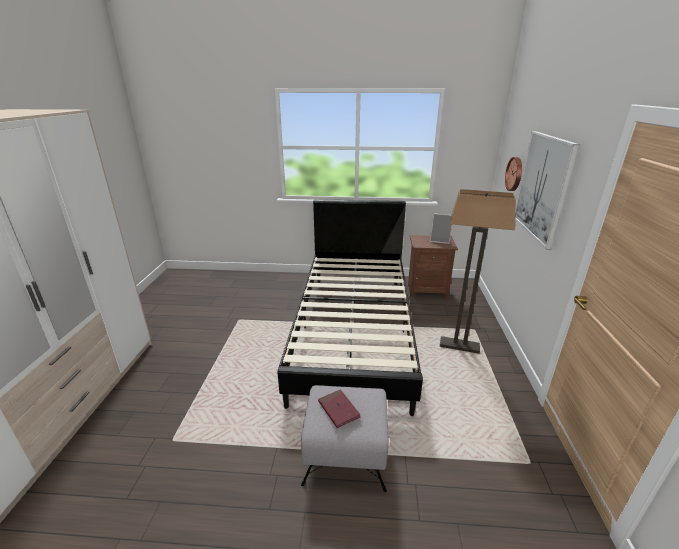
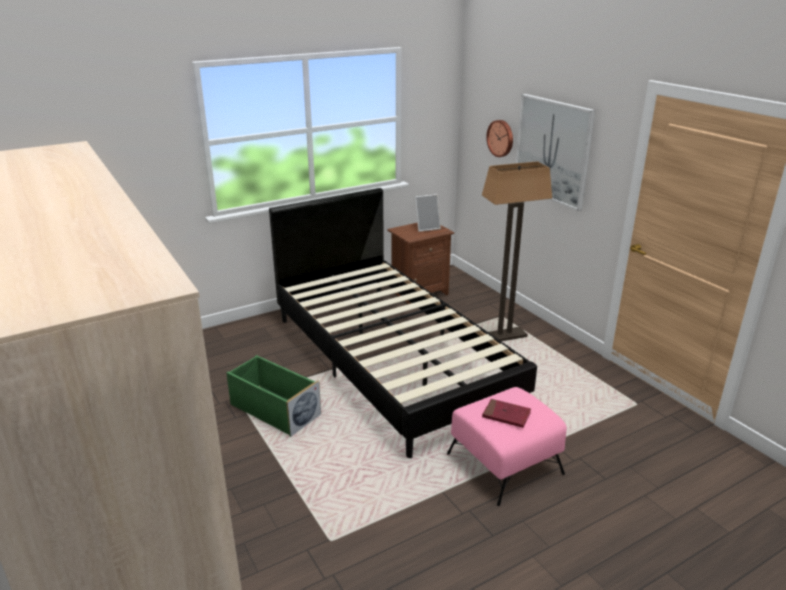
camera: 35 degrees left, 0 degrees up
(248, 334) = (274, 410): none -> green storage box
(346, 452) = (505, 463): grey ottoman -> pink ottoman

